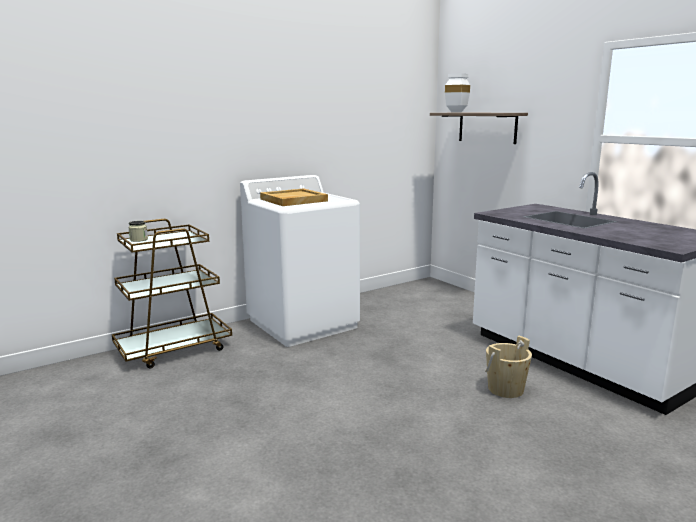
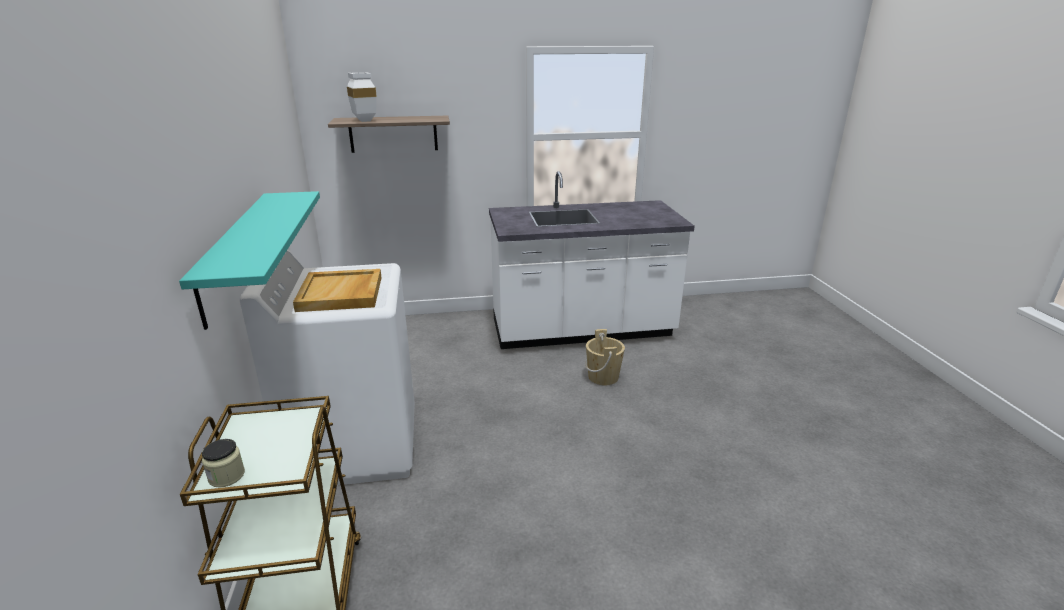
camera: 65 degrees left, 10 degrees up
(259, 160) = (235, 253): none -> turquoise shelf

